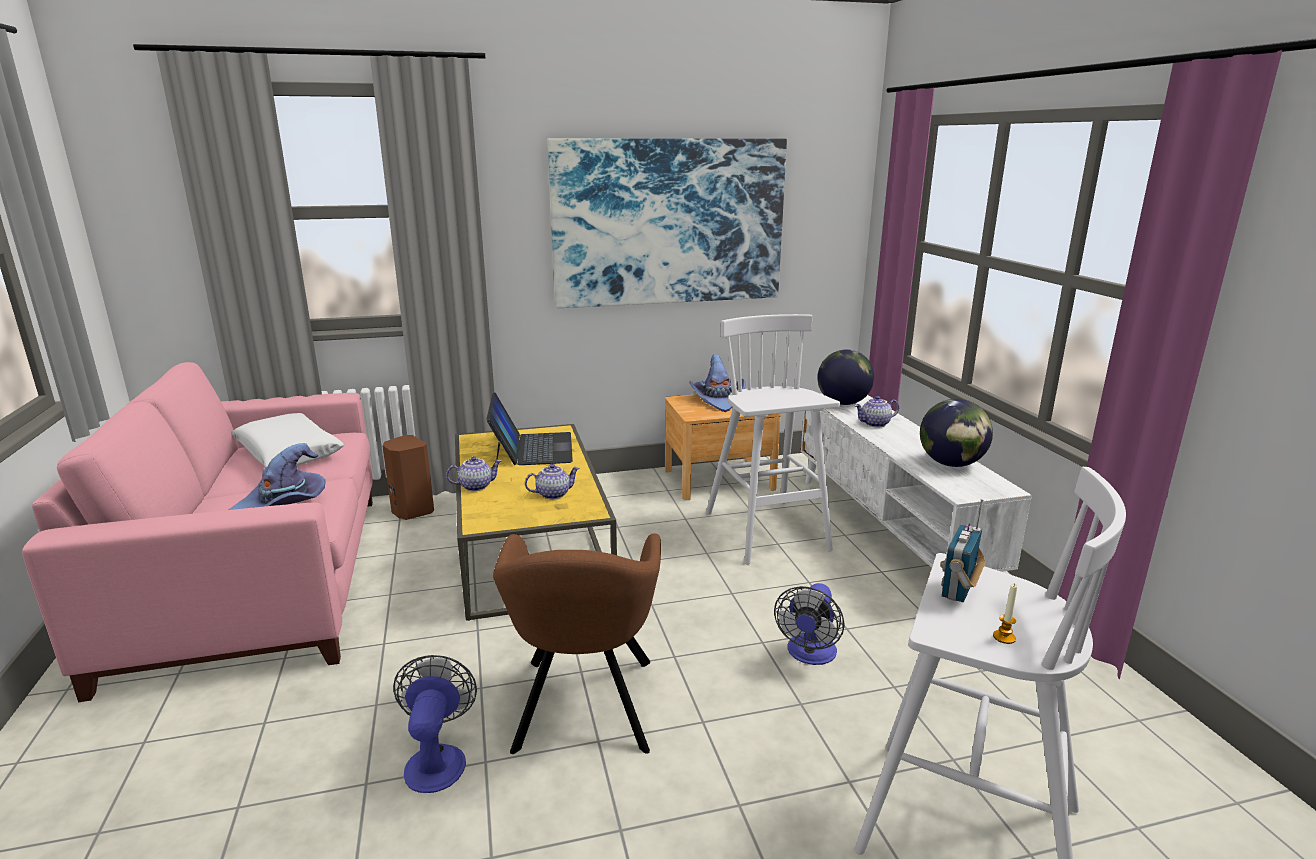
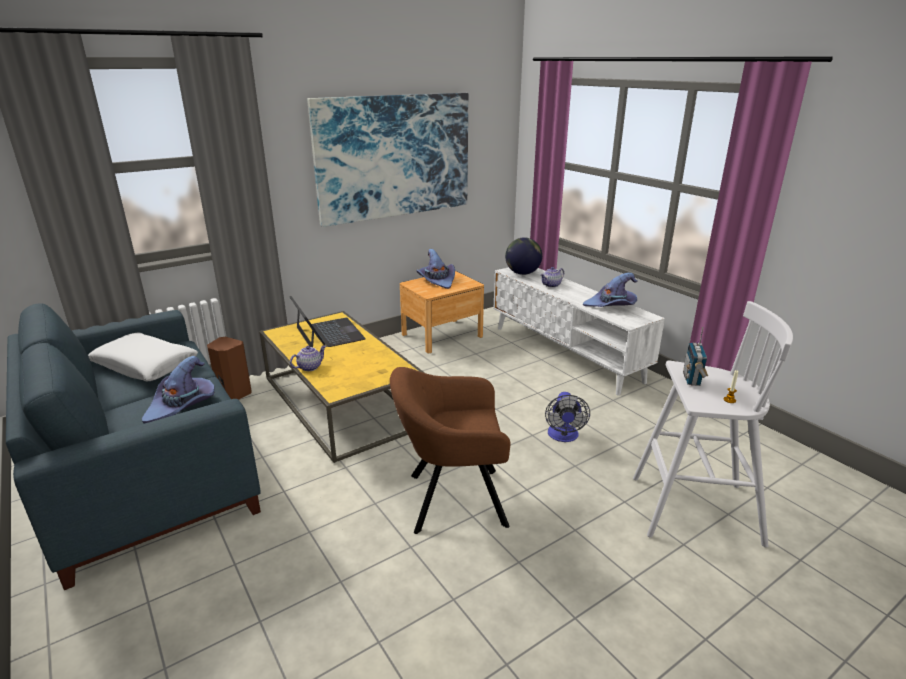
camera: 20 degrees left, 5 degrees up
(259, 580) = (146, 468): pink sofa -> blue sofa
(437, 759) = (378, 554): fan -> none
(553, 494) = (370, 363): teapot -> none
(584, 709) = (451, 499): brown armchair -> brown armchair turned 105 degrees clockwise
(767, 532) = (494, 366): white stool -> none
(951, 464) = (611, 305): globe -> purple hat

